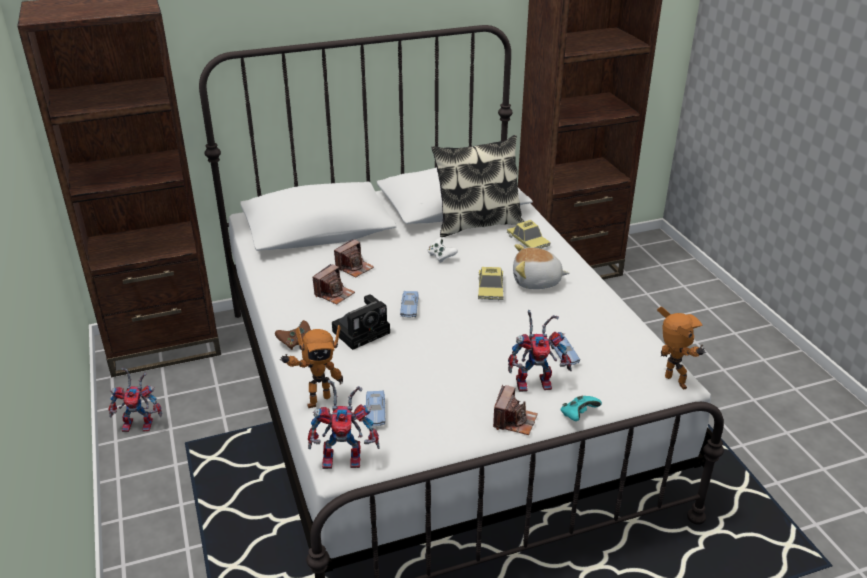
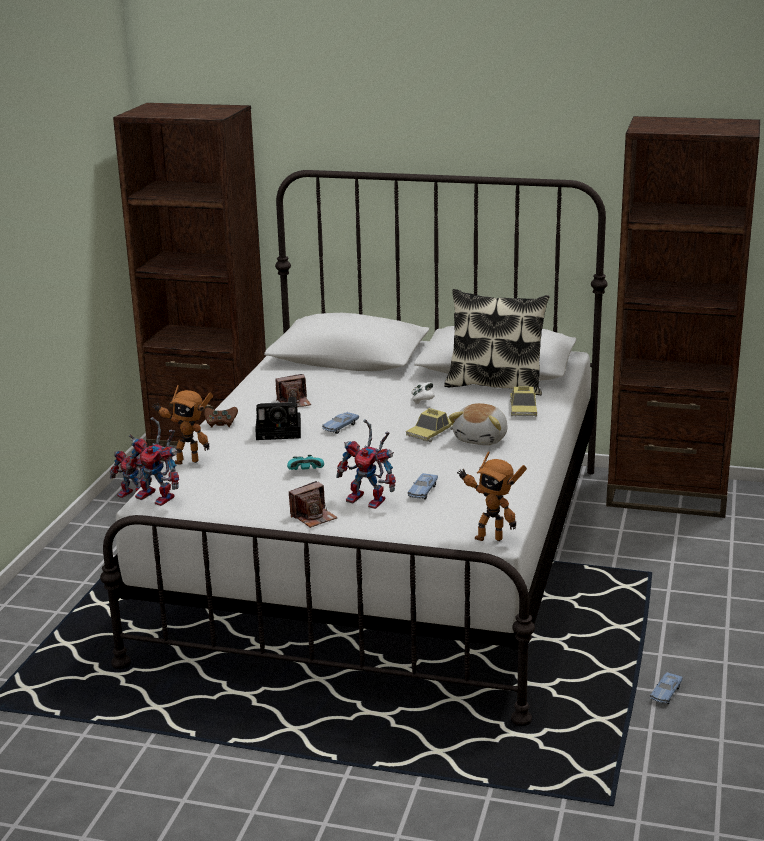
camera: 35 degrees right, 10 degrees down
(354, 268) = (336, 389): camera -> none
(375, 413) = (217, 480): blue toy car -> blue toy car (666, 693)
(536, 282) = (482, 439): plush toy -> plush toy turned 105 degrees counterclockwise
(578, 415) = (371, 530): turquoise game controller -> turquoise game controller (306, 472)
(673, 384) = (489, 537): toy robot -> toy robot turned 105 degrees clockwise

